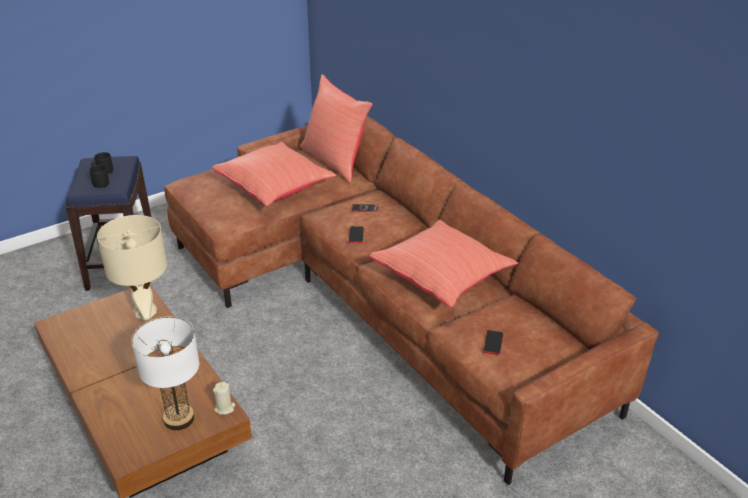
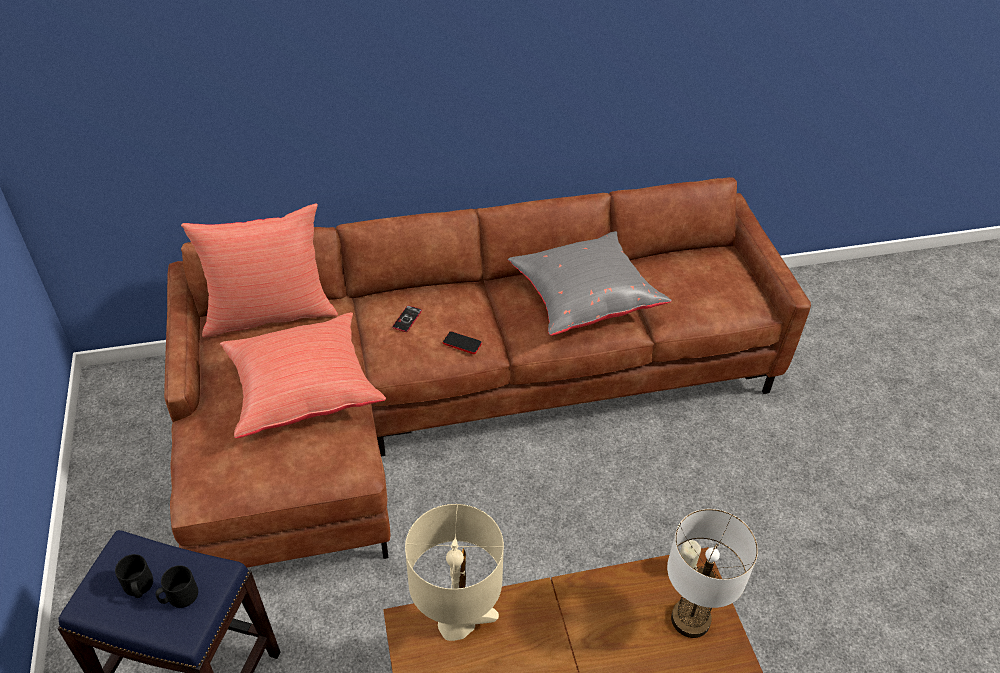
camera: 70 degrees left, 10 degrees up
(442, 278) = (583, 299): red pillow -> grey pillow
(493, 343) = (709, 299): phone -> none

